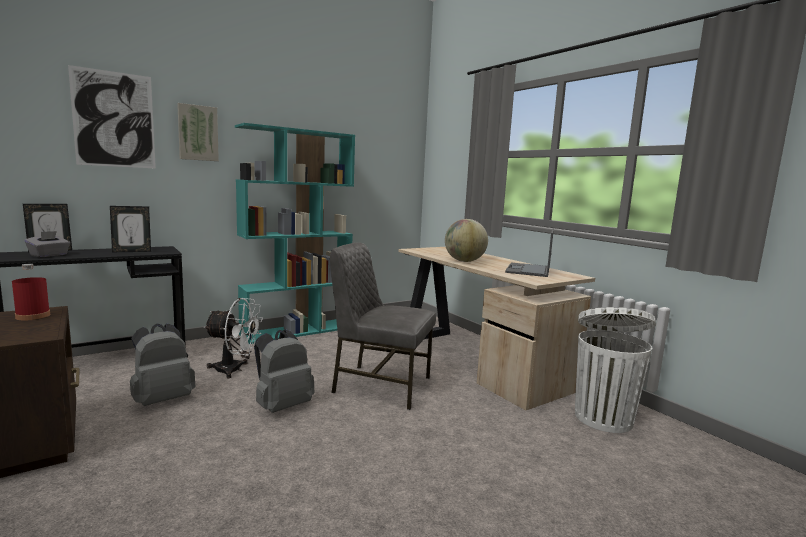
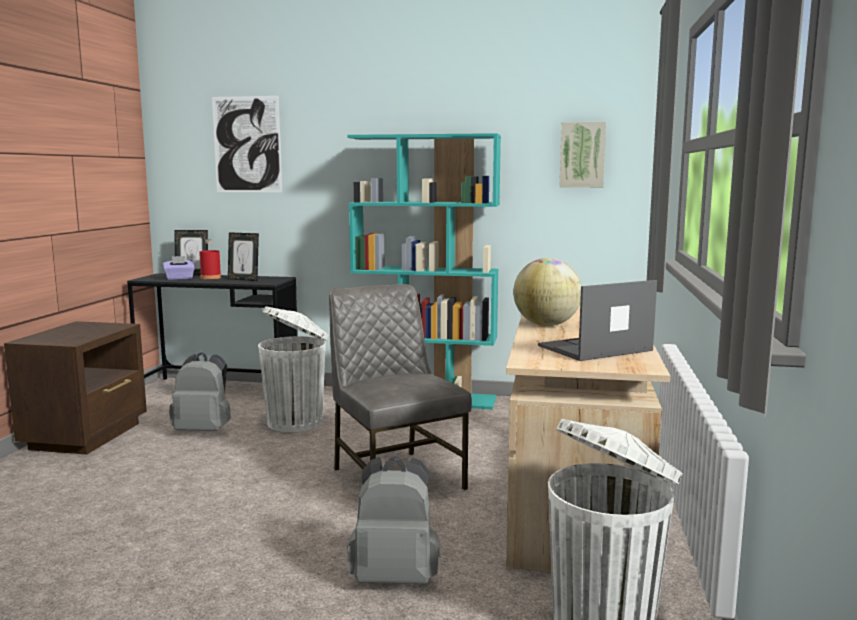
camera: 45 degrees right, 0 degrees up
(33, 316) = (103, 328): red bottle -> red bottle (210, 277)
(49, 255) = (179, 278): grey tissue box -> purple tissue box
(198, 133) = (323, 150): picture -> picture (582, 155)
(234, 370) = (297, 422): white fan -> white trash can
(282, 406) = (271, 465): grey backpack -> grey backpack (395, 577)

